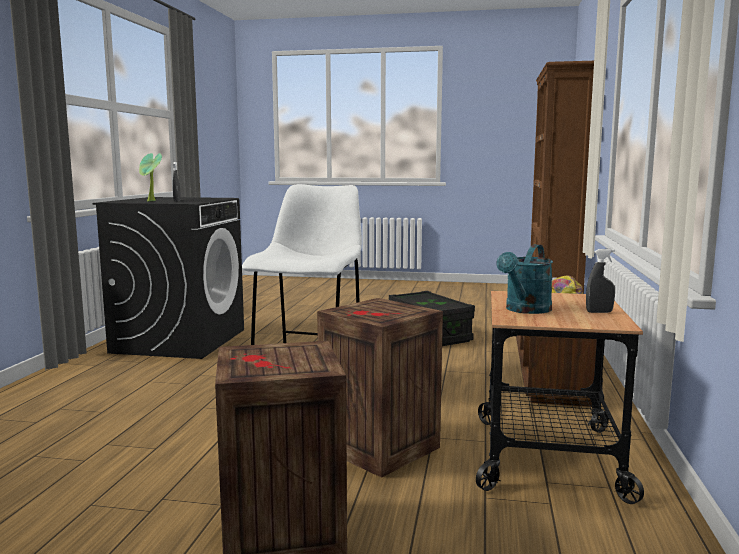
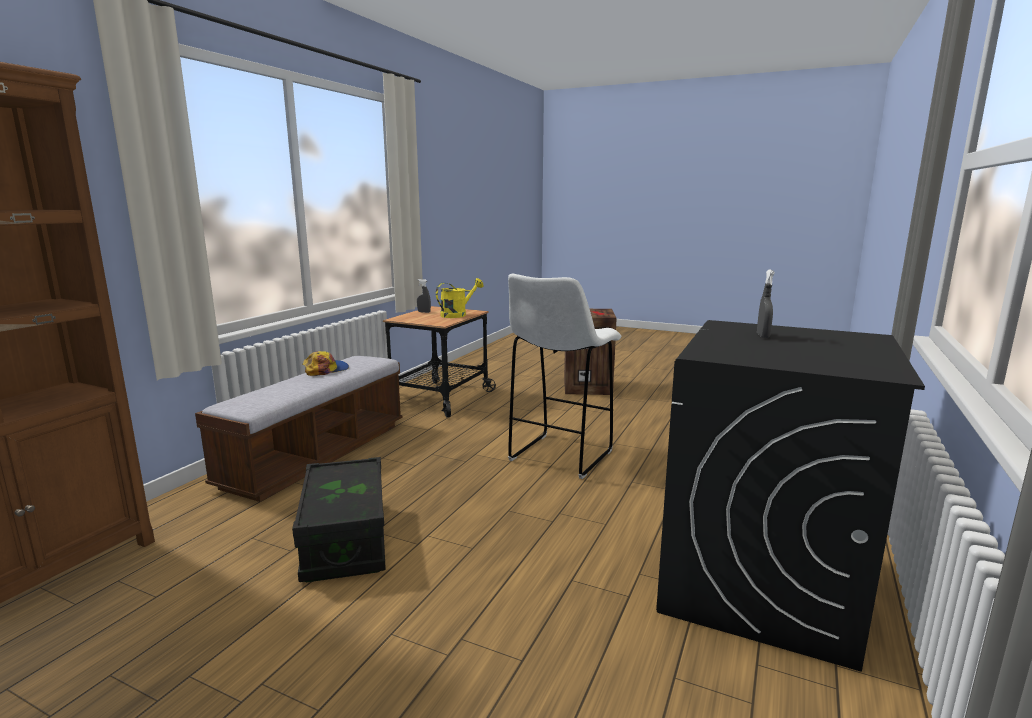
camera: 165 degrees left, 5 degrees up
(151, 201) = (805, 336): potted plant -> none
(379, 449) = (528, 410): crate -> none
(525, 310) = (457, 315): turquoise watering can -> yellow watering can

